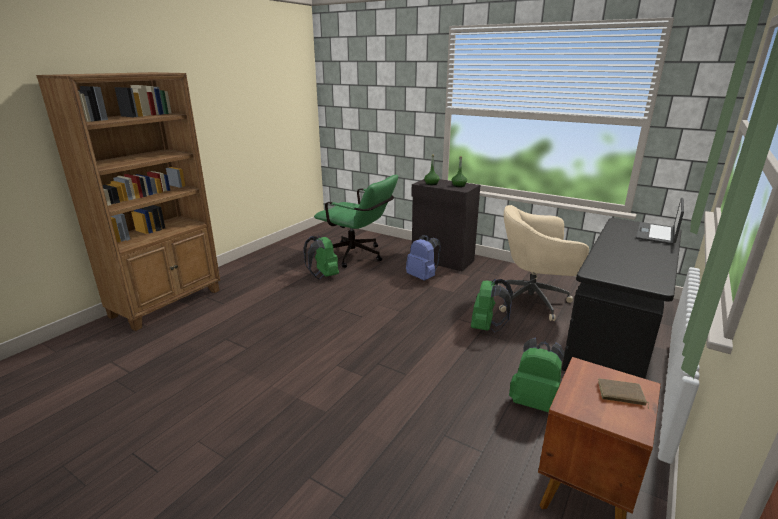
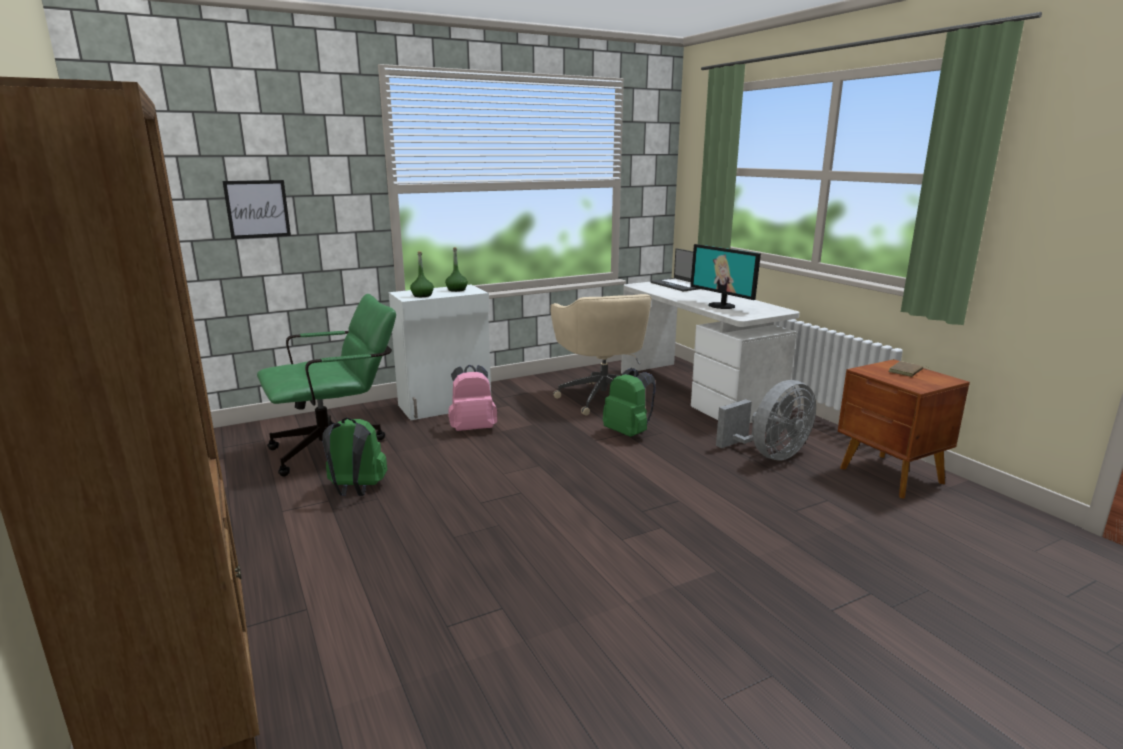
camera: 60 degrees left, 5 degrees down
(377, 116) = (257, 209): none -> picture
(423, 277) = (473, 428): blue backpack -> pink backpack
(442, 260) = (446, 405): black cabinet -> white cabinet
(533, 301) = (602, 397): beige office chair -> beige office chair turned 45 degrees counterclockwise
(535, 402) = (769, 454): green backpack -> grey fan
(615, 336) = (697, 391): black desk -> white desk
(616, 260) = (722, 305): none -> monitor

